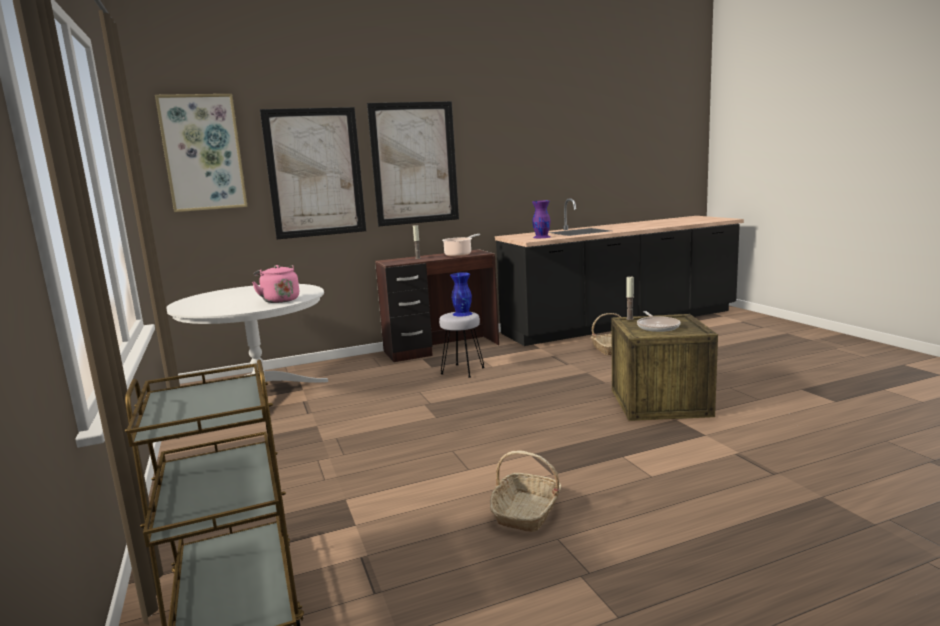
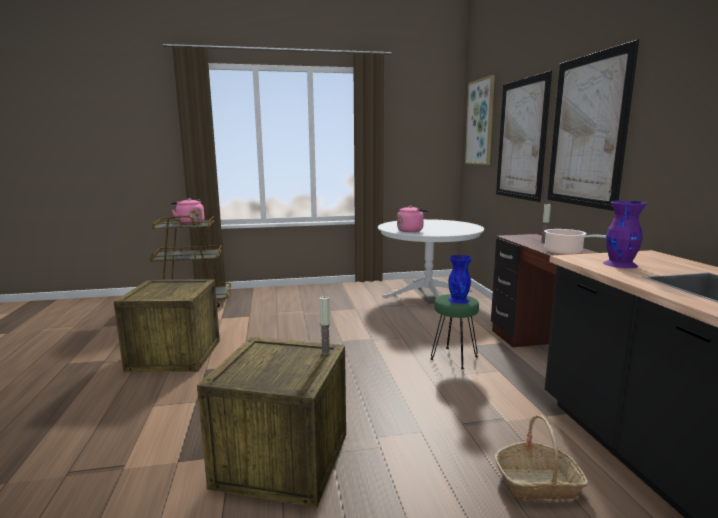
camera: 100 degrees right, 0 degrees up
(203, 400) = (189, 223): none -> pink kettle
(462, 371) = (453, 358): grey stool -> green stool
(526, 512) = (175, 355): basket -> crate
(657, 327) = (278, 362): frying pan -> none

